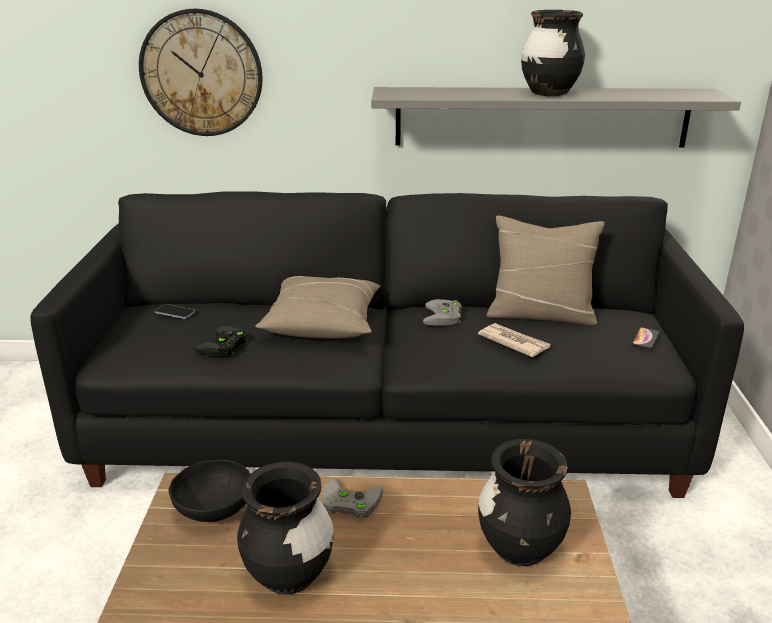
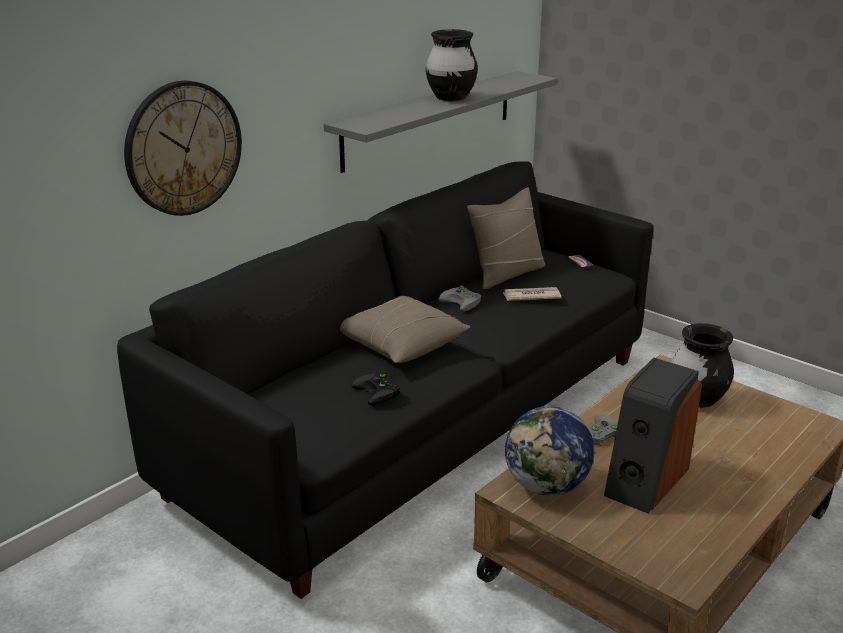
camera: 50 degrees left, 0 degrees up
(175, 313) = (282, 394): phone -> none
(213, 510) = (547, 486): black bowl -> globe
(289, 575) = (645, 481): black vase -> speaker

